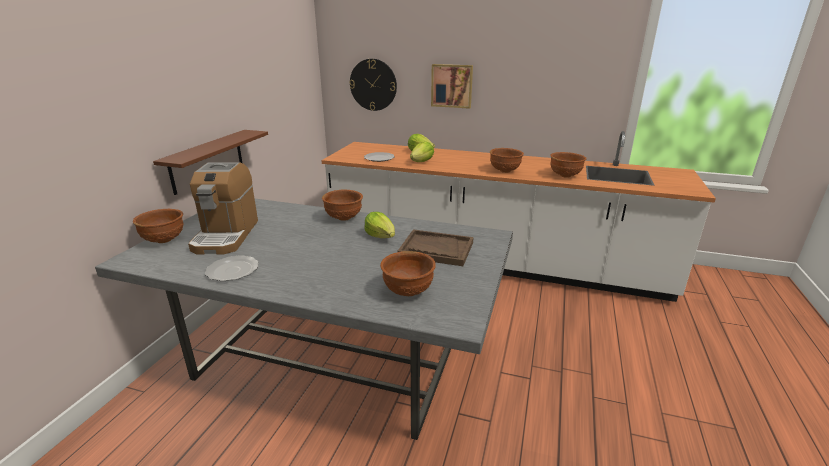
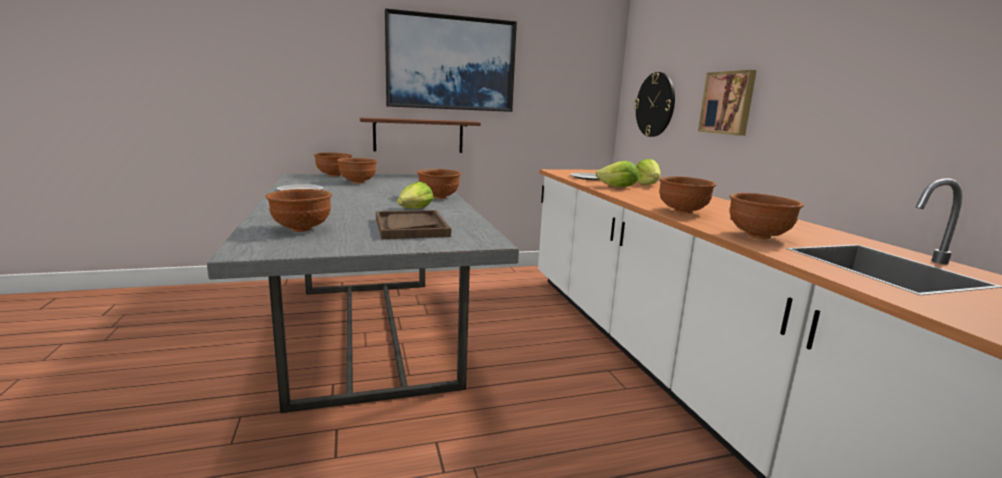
camera: 55 degrees right, 10 degrees down
(216, 74) = (451, 63): none -> picture
(226, 235) = (358, 182): coffee machine -> brown bowl

